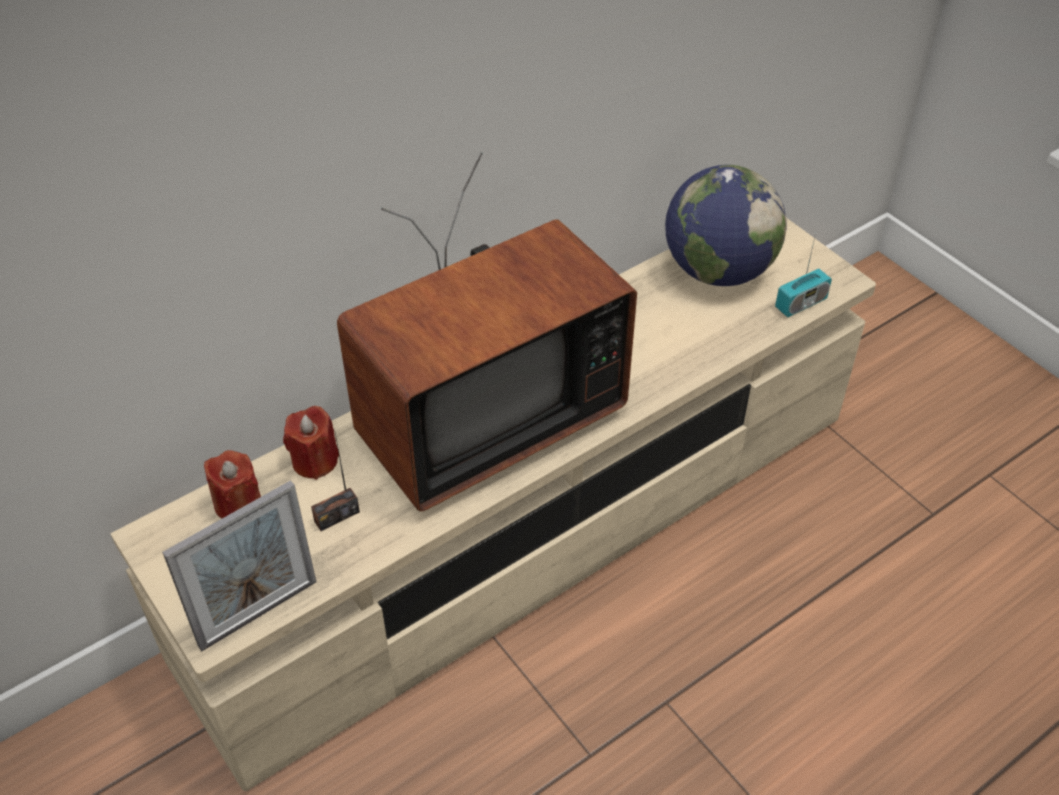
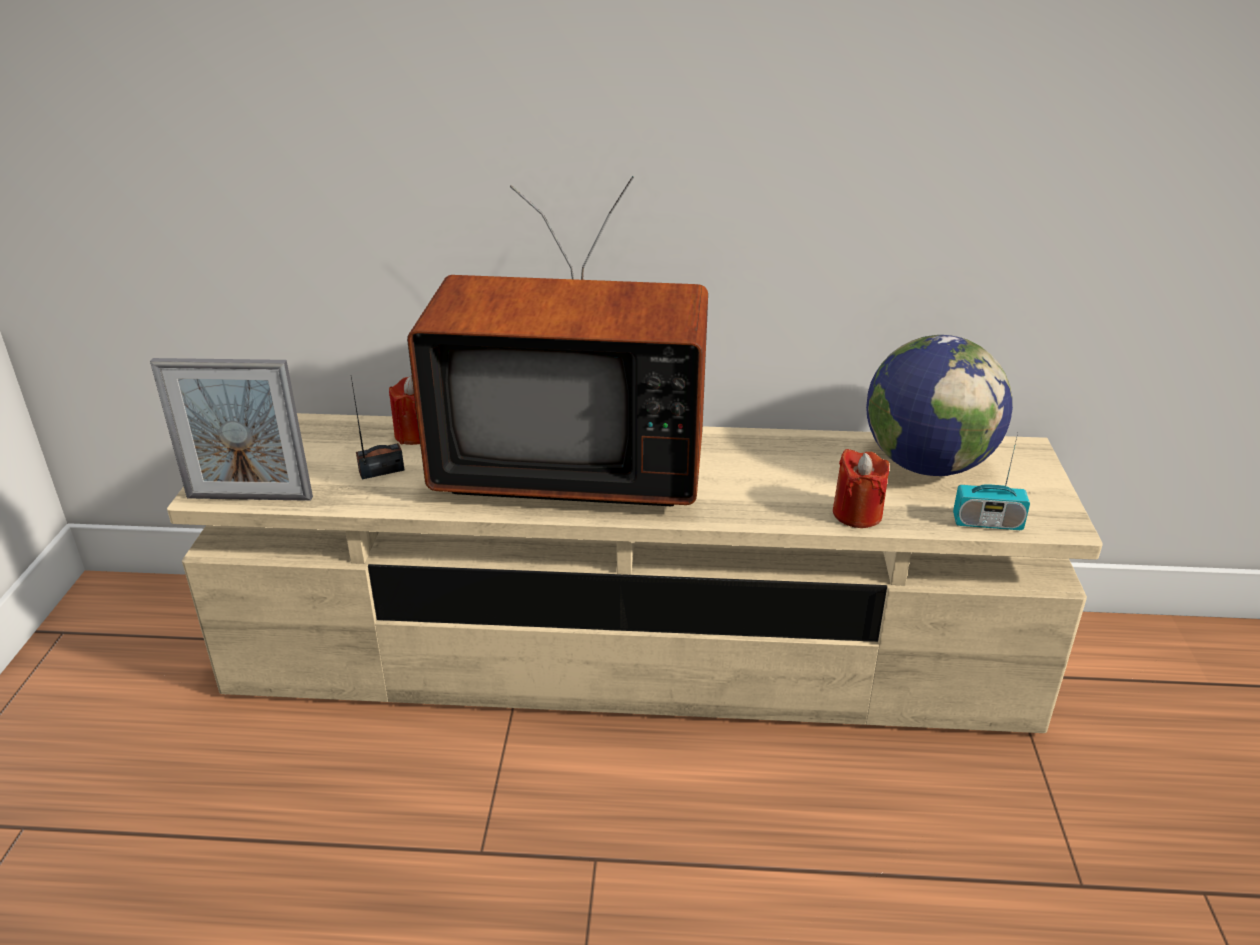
camera: 40 degrees right, 15 degrees down
(238, 504) = (333, 433): red candle -> red candle (857, 514)
(336, 516) = (381, 471): radio -> radio turned 150 degrees clockwise

